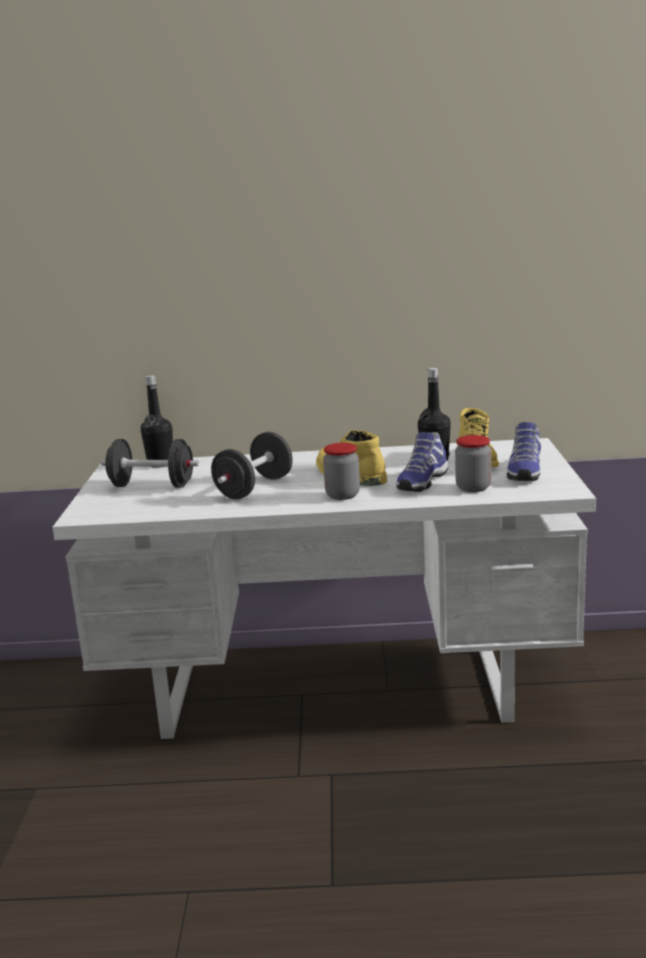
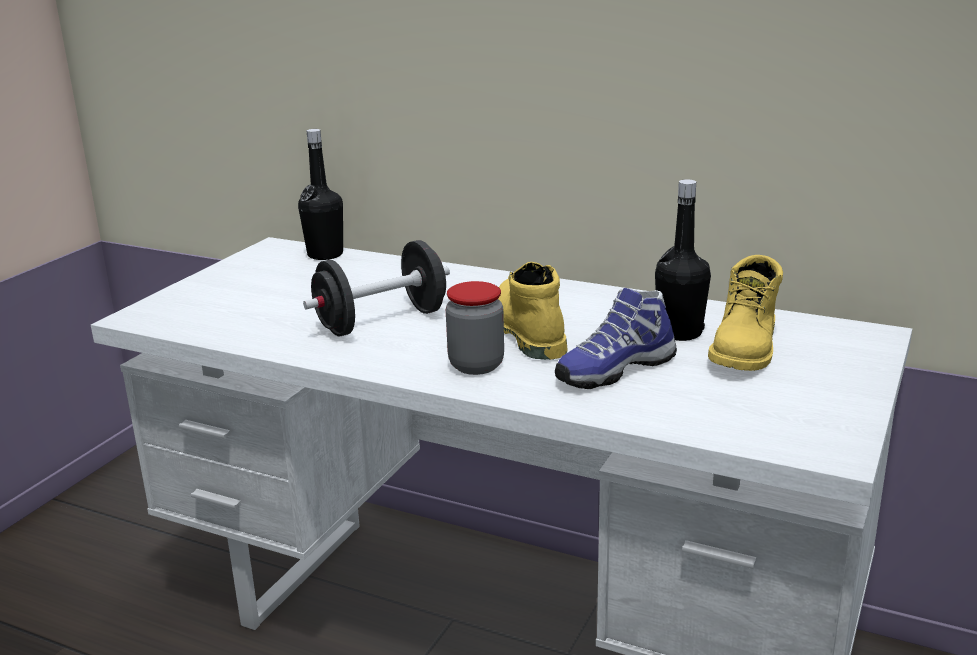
camera: 25 degrees right, 5 degrees up
(152, 485) = (272, 287): black dumbbell -> none
(473, 488) = (681, 402): jar -> none
(524, 472) = (798, 390): shoe -> none

